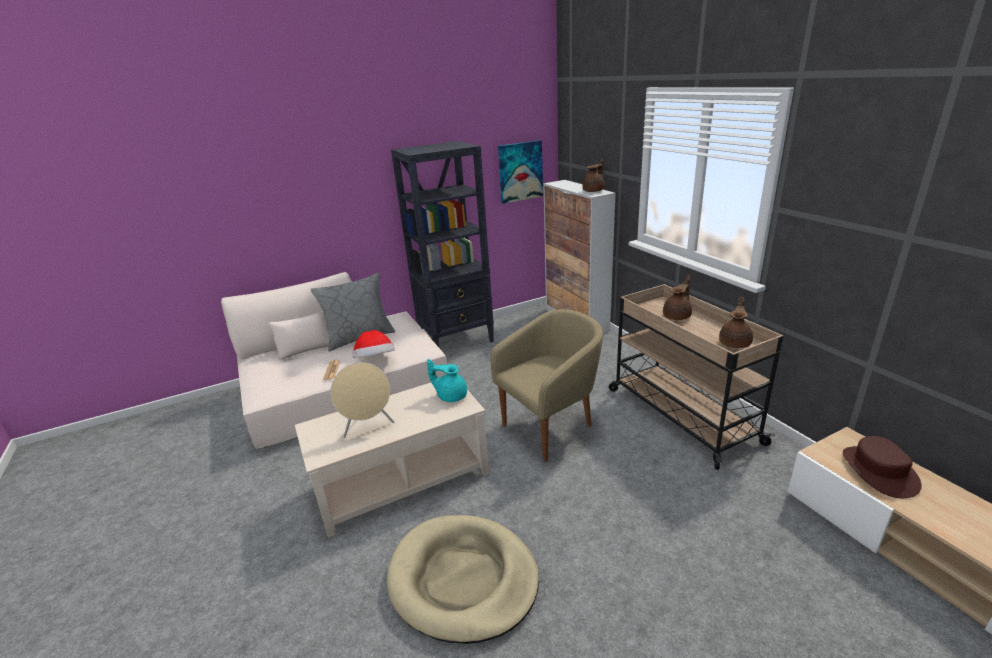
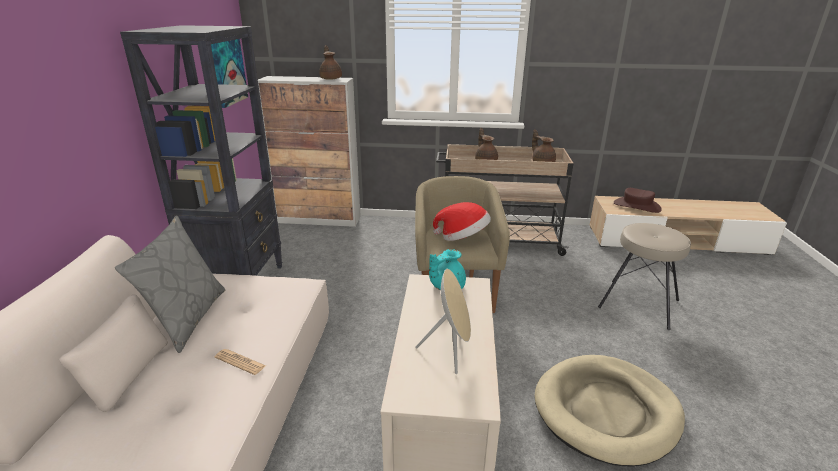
camera: 60 degrees left, 0 degrees up
(375, 361) = (274, 322): hat -> hat (462, 238)
(688, 564) = (638, 303): none -> beige stool

